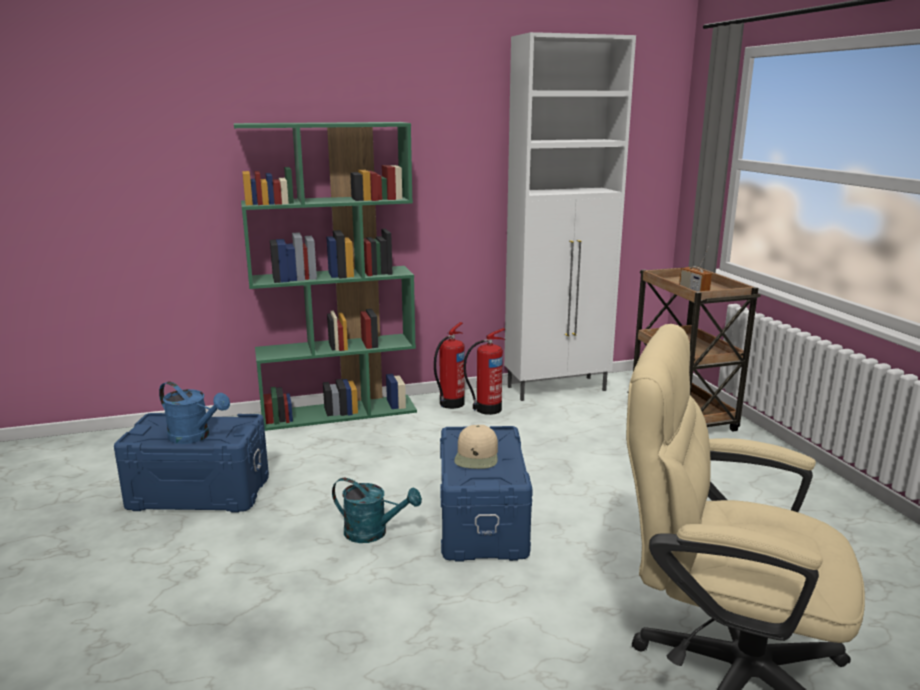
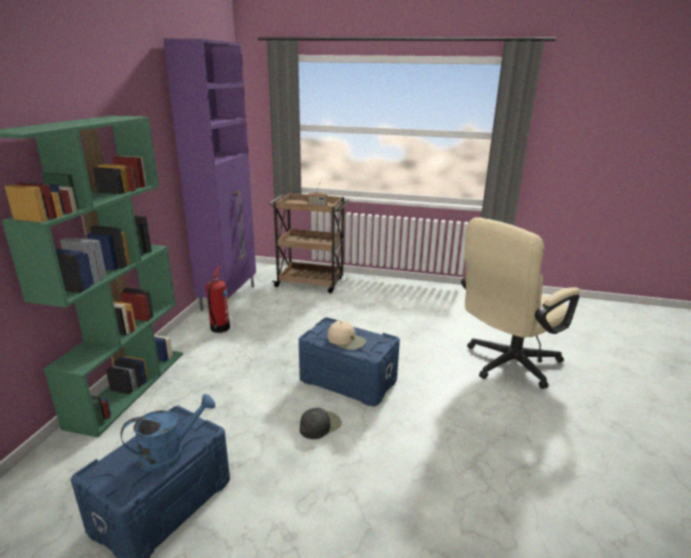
camera: 60 degrees left, 5 degrees up
(373, 533) = (320, 425): turquoise watering can -> black cap
(450, 404) = (191, 338): fire extinguisher -> none
(558, 389) = (229, 297): white cabinet -> purple cabinet

